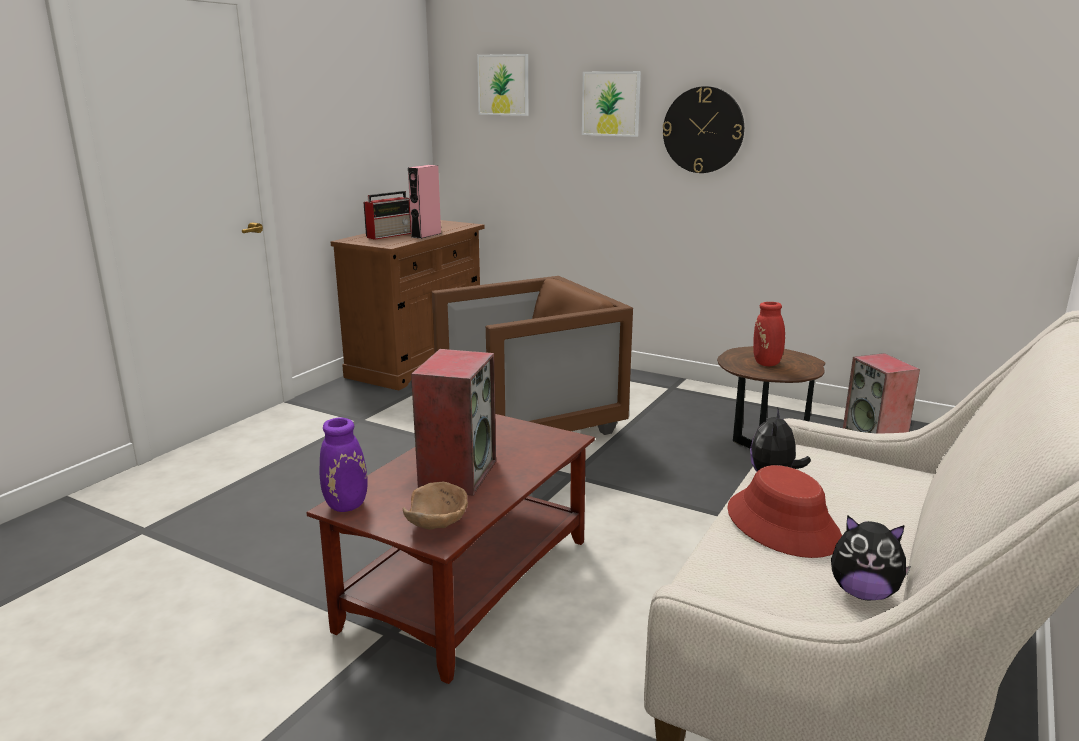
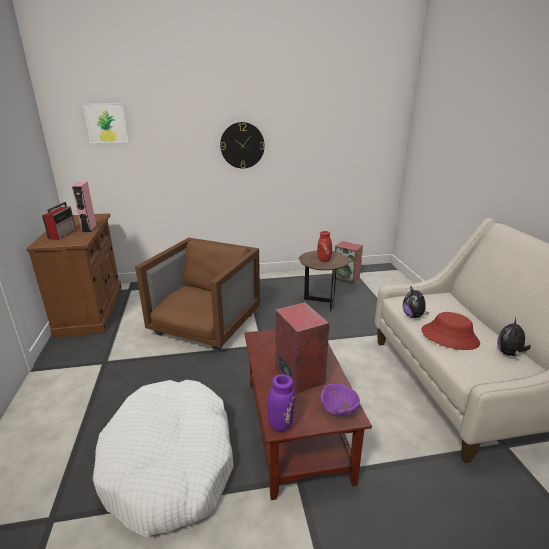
camera: 40 degrees left, 5 degrees up
(288, 542) = (170, 463): none -> white dog bed
(437, 527) = (340, 410): brown bowl -> purple bowl
(611, 104) = (185, 133): picture -> none
(863, 593) = (509, 353): plush toy -> plush toy turned 135 degrees clockwise

